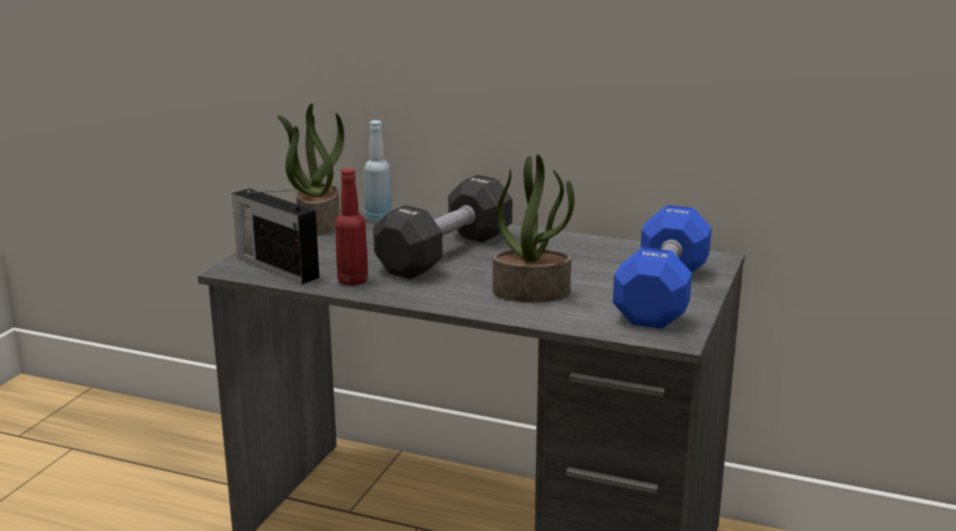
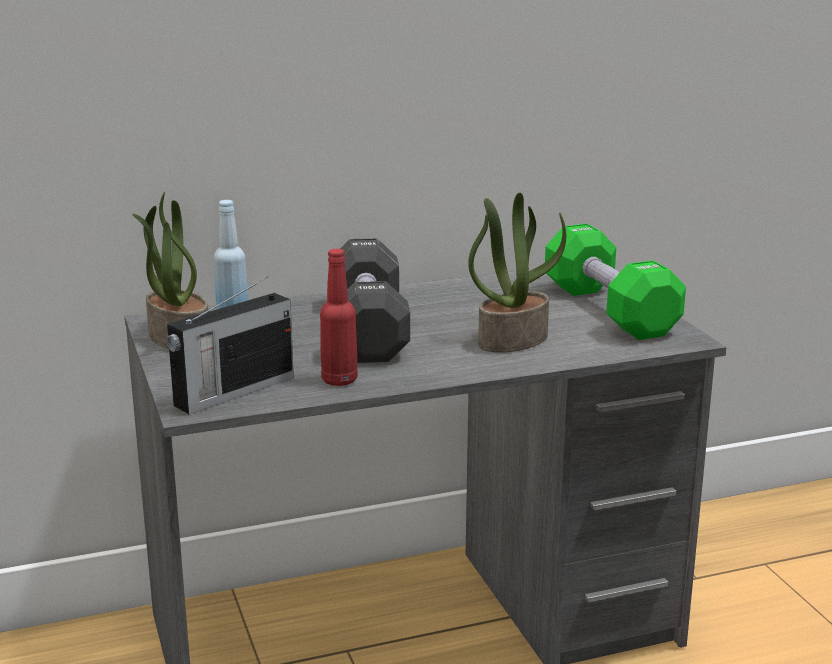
camera: 40 degrees left, 0 degrees up
(276, 267) = (232, 392): radio -> radio turned 45 degrees counterclockwise
(662, 294) = (609, 310): blue dumbbell -> green dumbbell

